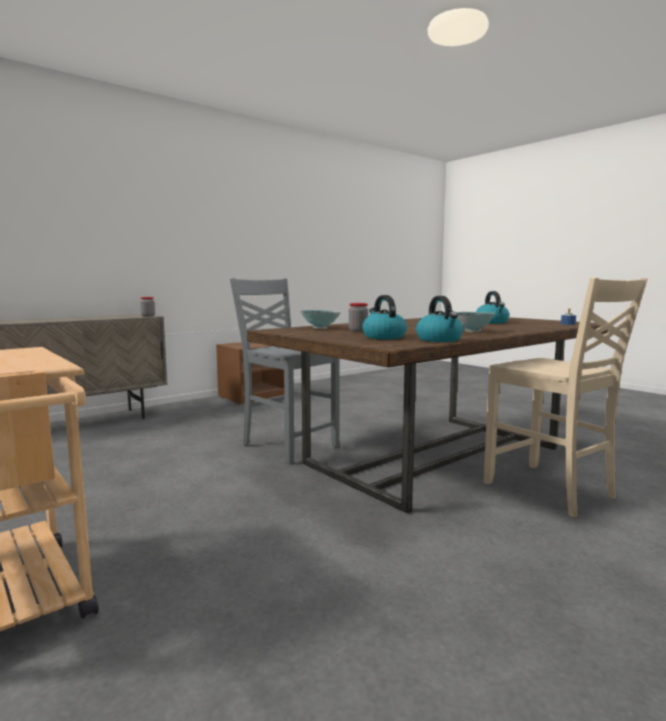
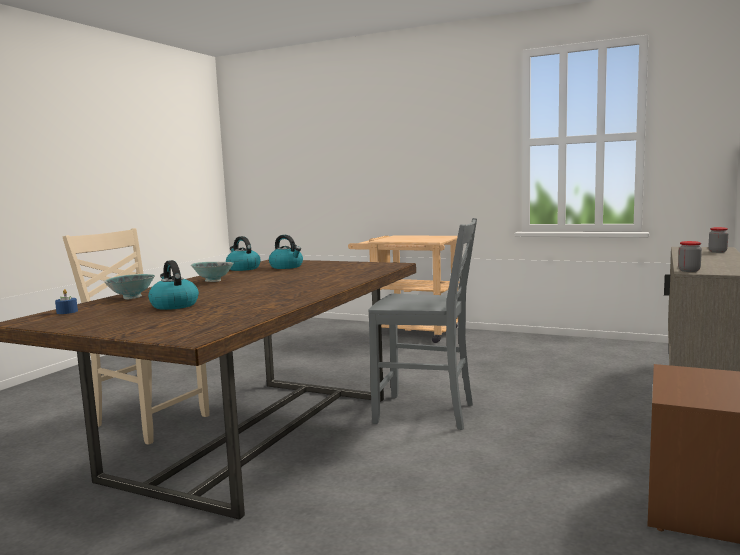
camera: 155 degrees right, 0 degrees up
(320, 328) = (361, 270): bowl -> bowl (132, 297)
(358, 331) = (318, 270): jar -> jar (717, 251)

